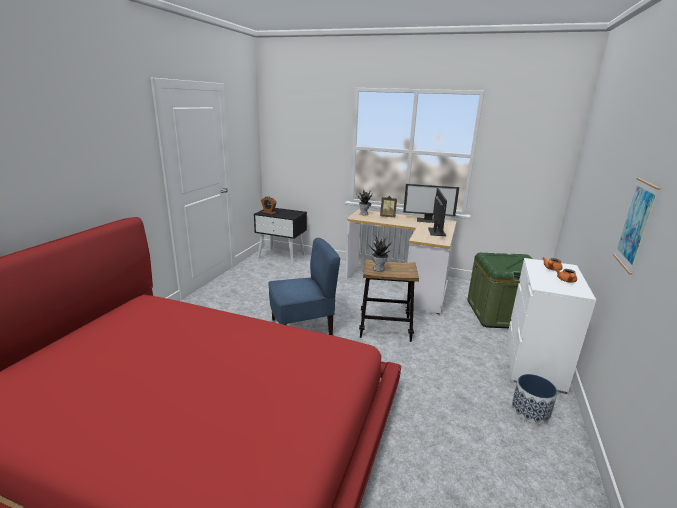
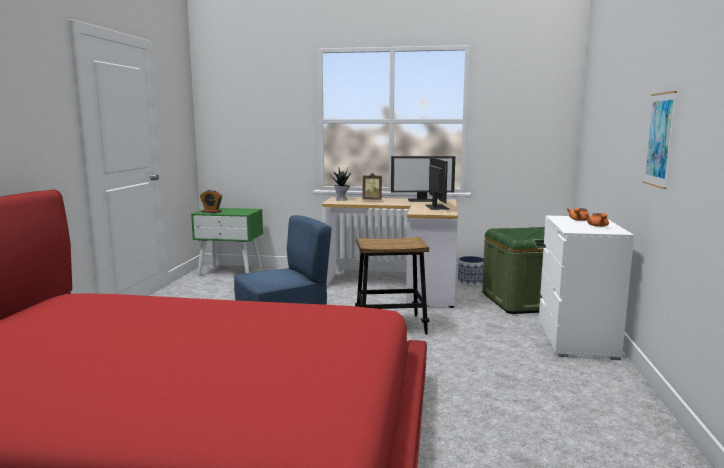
camera: 10 degrees left, 10 degrees down
(281, 256) = (230, 271): black nightstand -> green nightstand
(379, 269) = (378, 243): potted plant -> none
(530, 411) = (586, 379): planter -> planter (471, 283)

